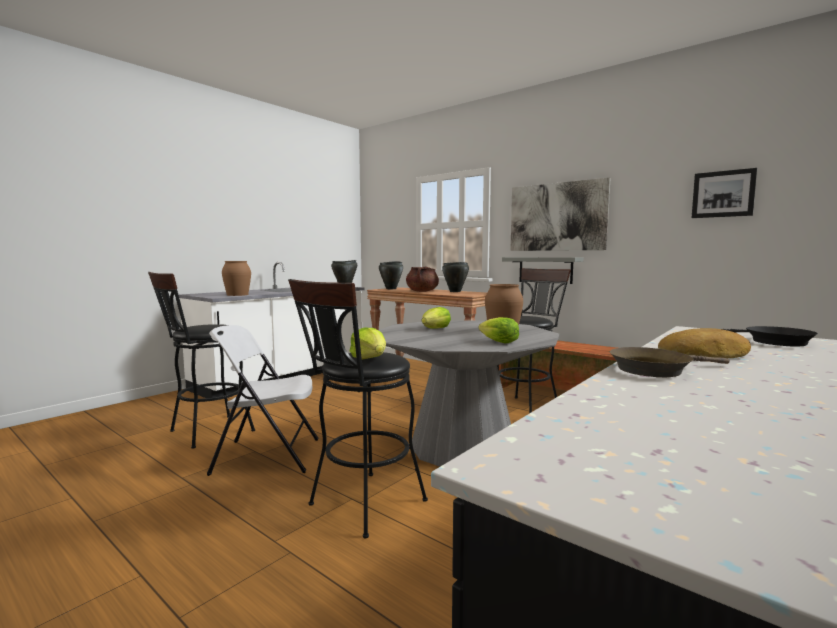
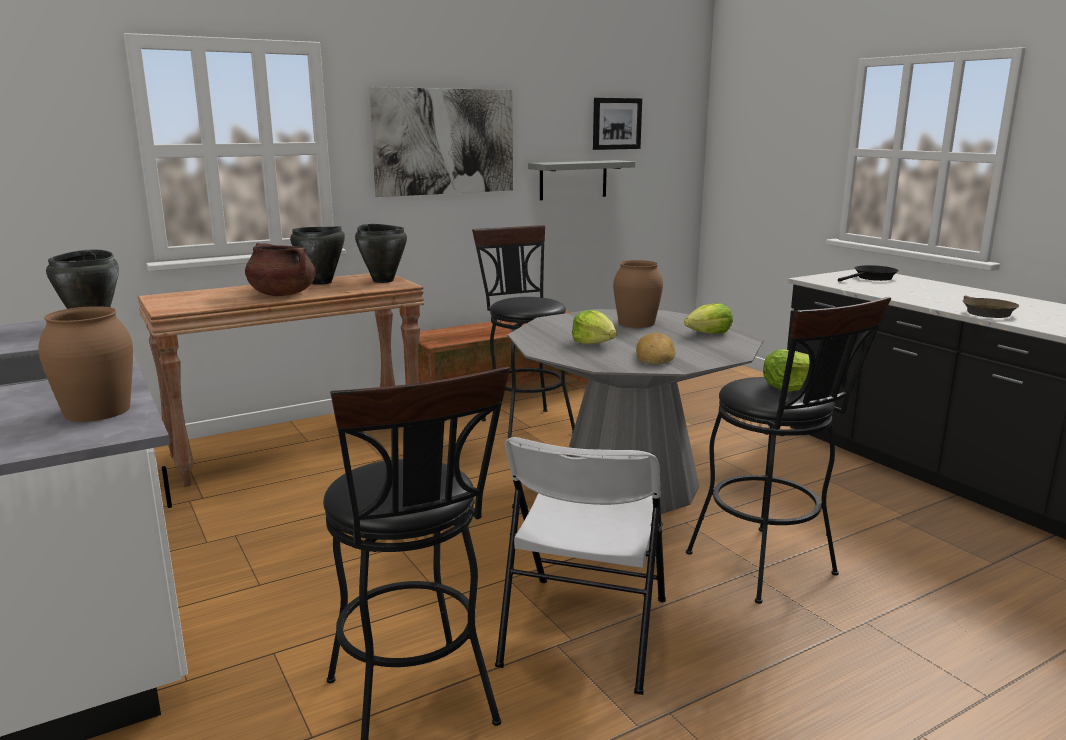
camera: 70 degrees left, 10 degrees up
(391, 289) = (176, 302): black cooking pot -> black cooking pot (383, 280)
(545, 270) = (433, 224): grey shelf -> grey shelf (573, 180)
(705, 355) = (928, 296): bread -> bread (655, 356)

